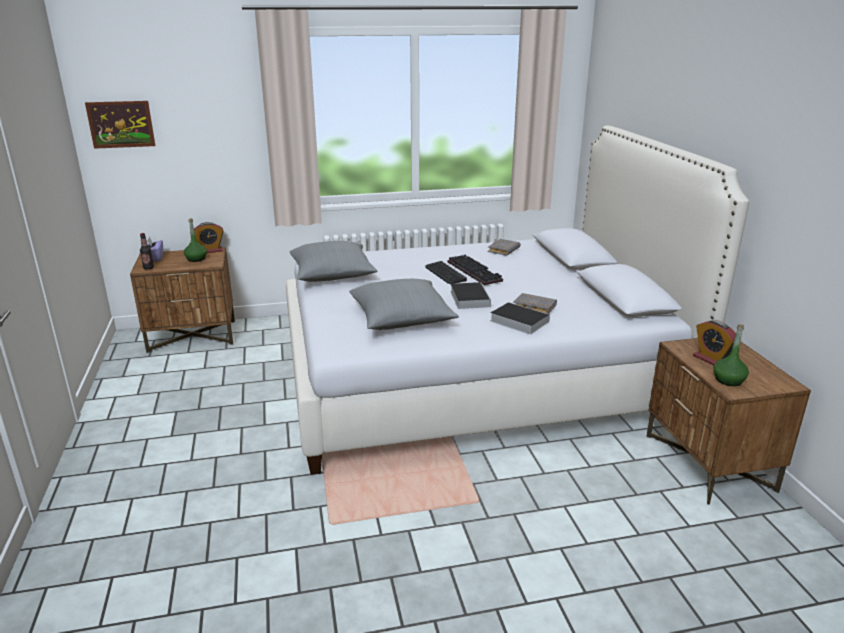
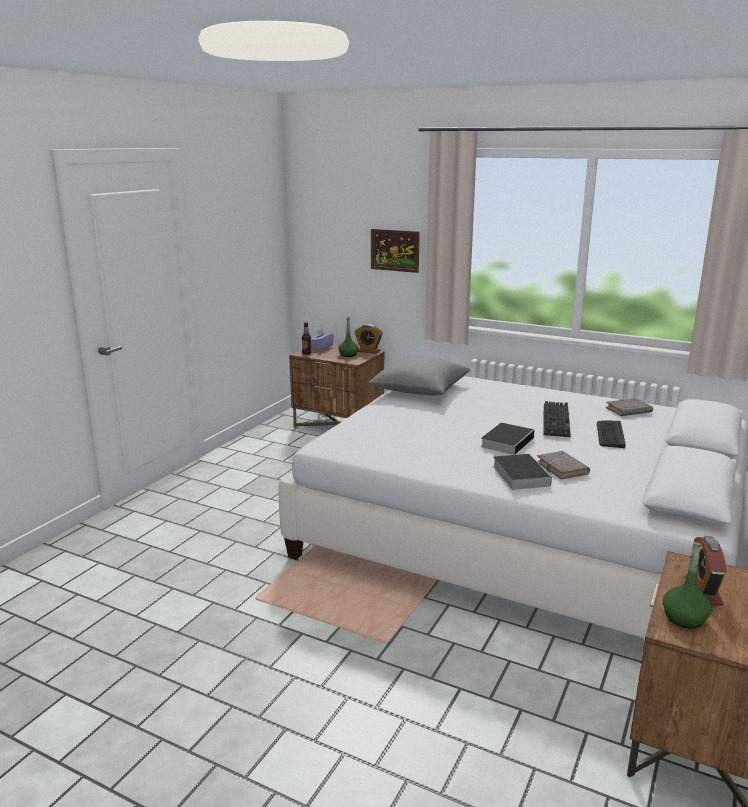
camera: 40 degrees right, 5 degrees down
(121, 124) = (320, 228): picture -> picture (395, 250)
(401, 319) = (416, 439): grey pillow -> none
(445, 273) = (523, 415): keyboard -> keyboard (610, 434)

